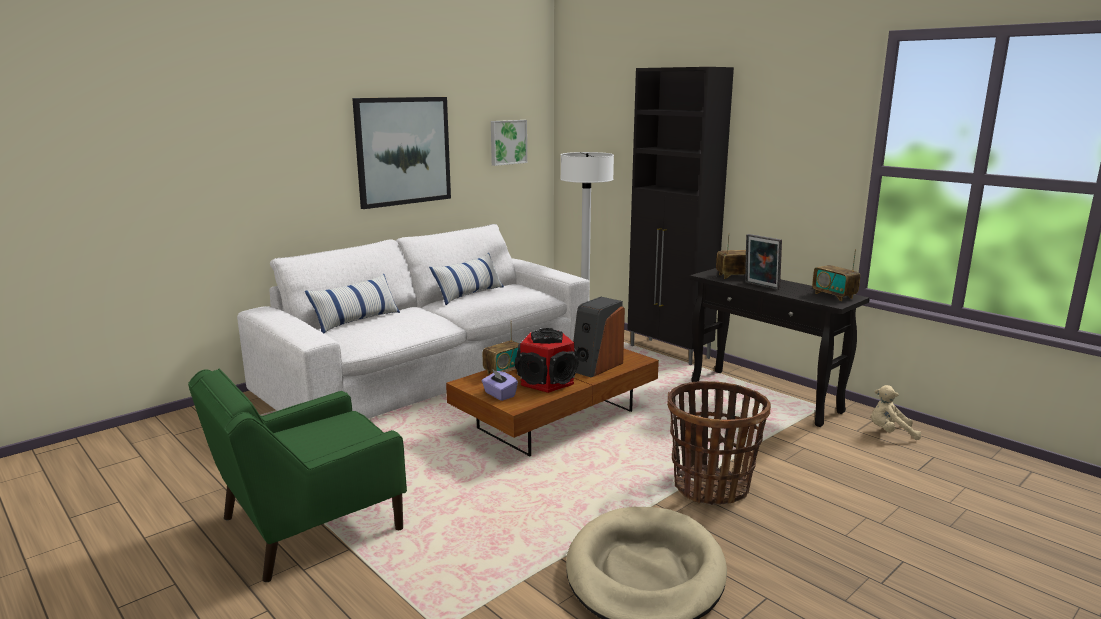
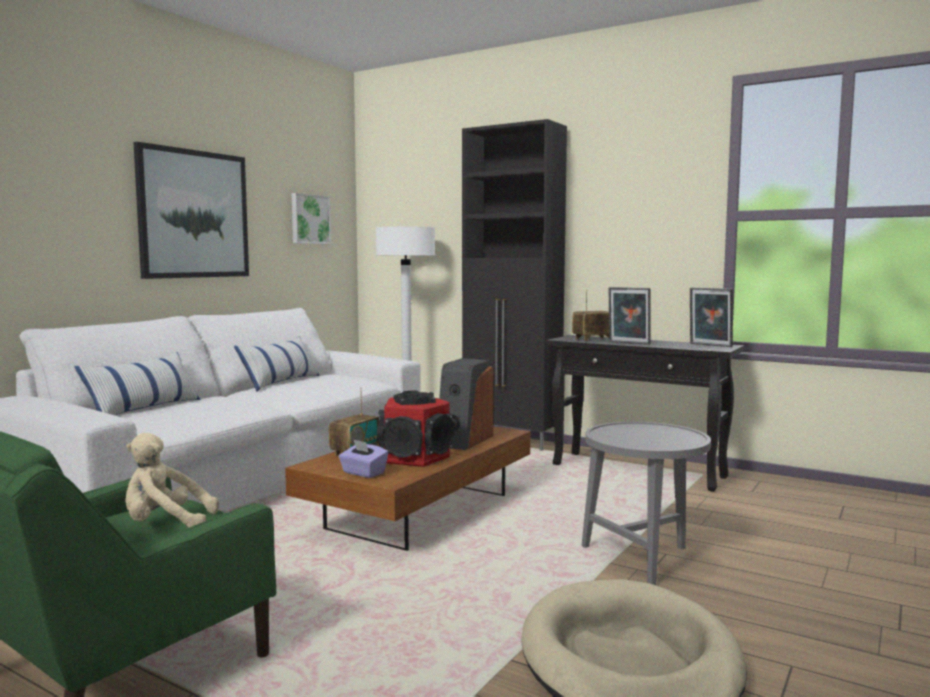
camera: 15 degrees left, 10 degrees down
(711, 487) = (642, 558): basket -> grey side table
(834, 296) = (709, 345): radio -> picture frame
(890, 433) = (785, 490): beige plush toy -> beige plush toy (165, 525)

